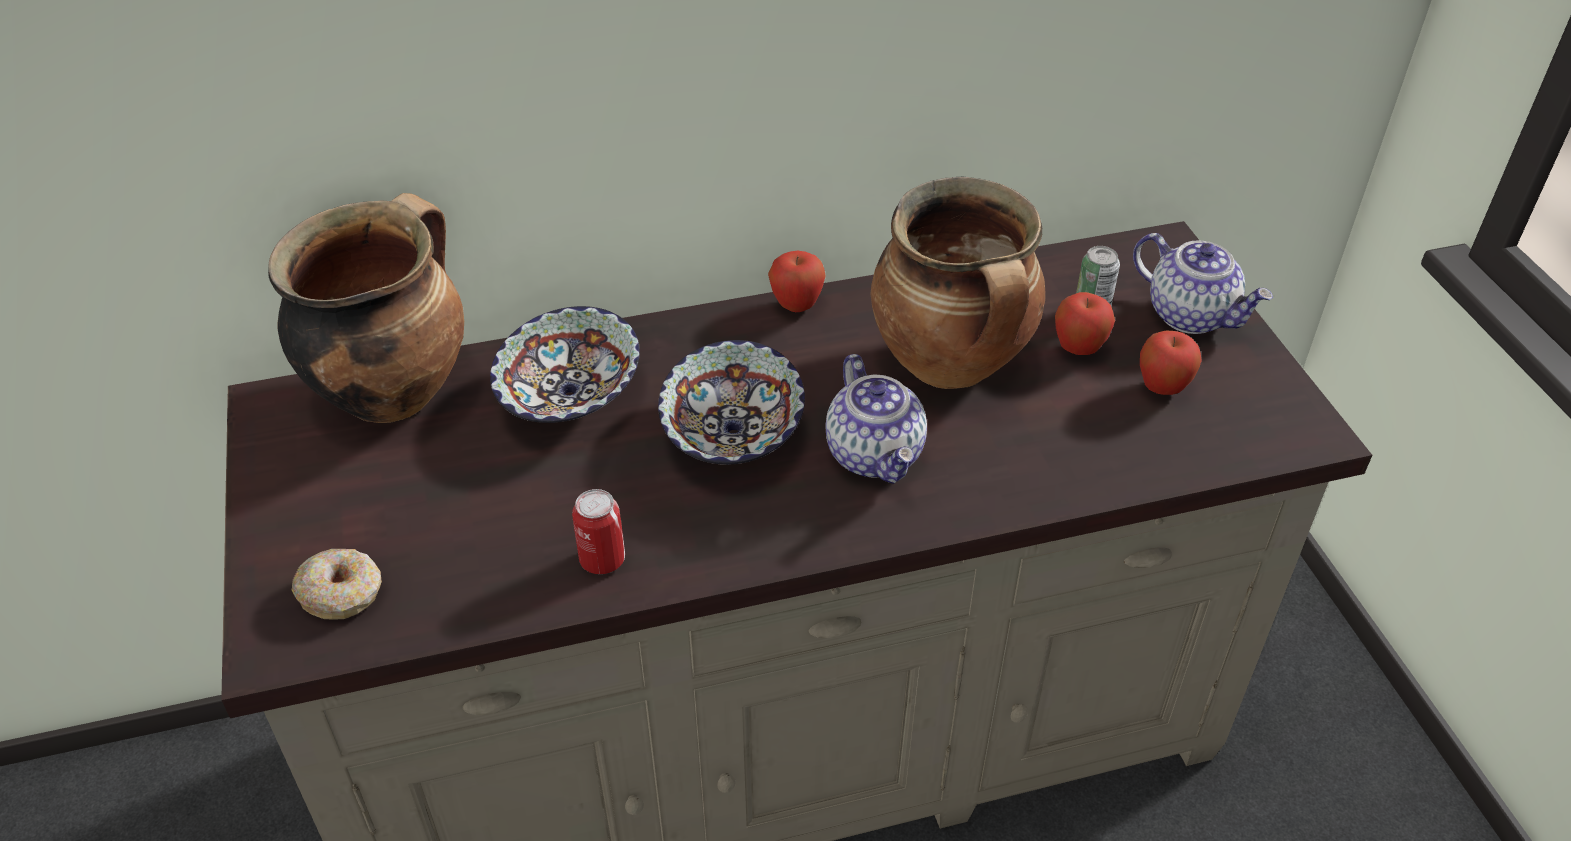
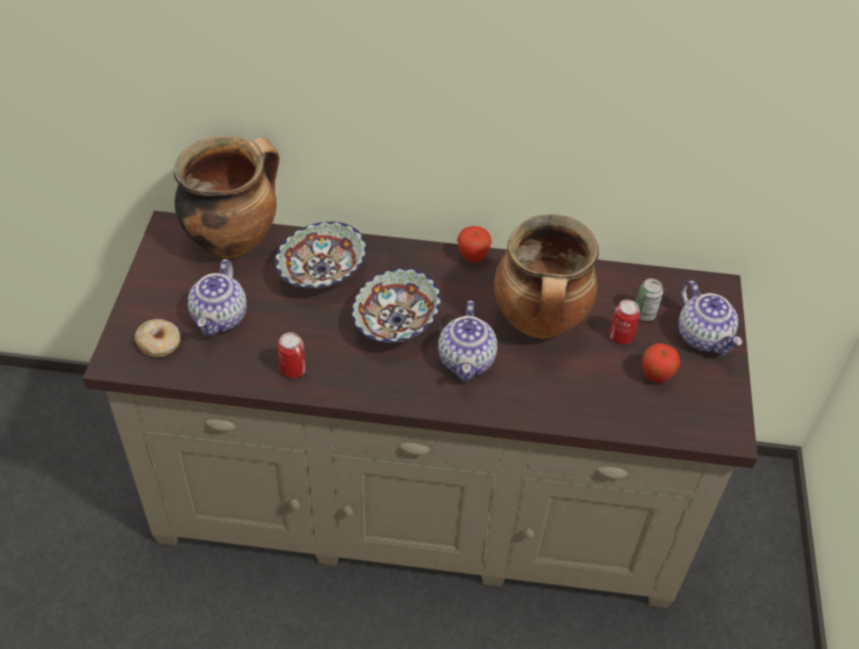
camera: 20 degrees right, 5 degrees up
(433, 518) = (220, 318): none -> teapot
(1078, 349) = (620, 336): apple -> can

